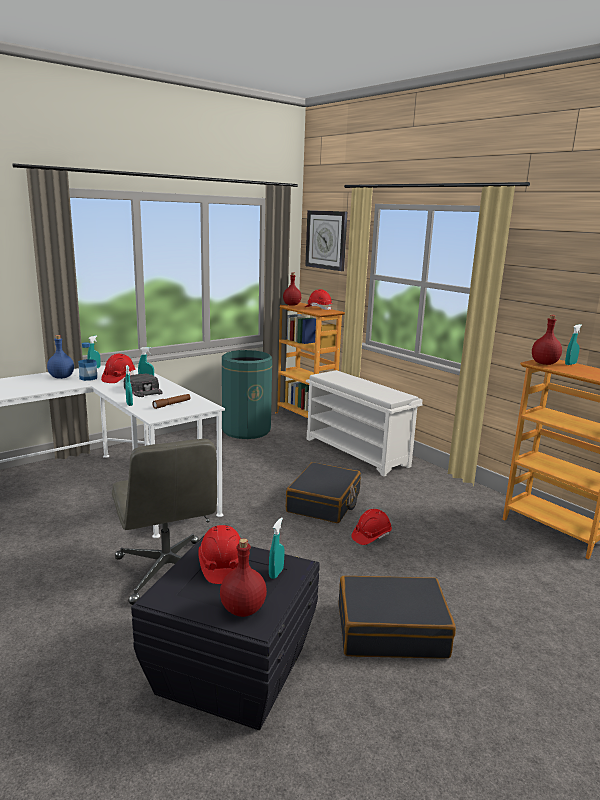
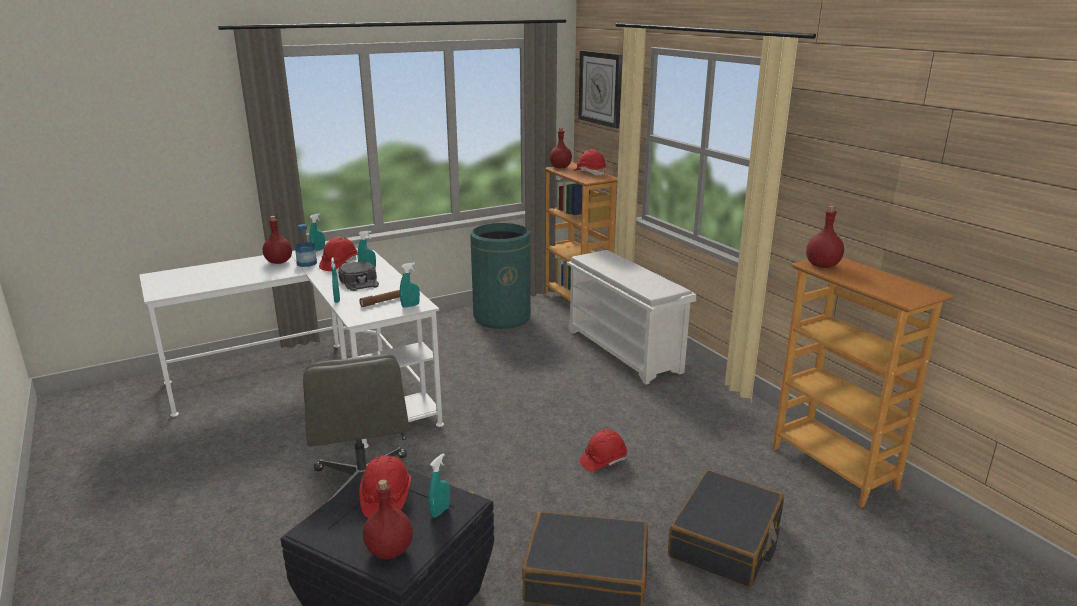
camera: 10 degrees right, 5 degrees up
(62, 377) = (279, 262): blue bottle -> red bottle
(324, 503) = (562, 416): black suitcase -> black suitcase (726, 541)
(570, 364) = (857, 267): turquoise spray bottle -> turquoise spray bottle (410, 306)

